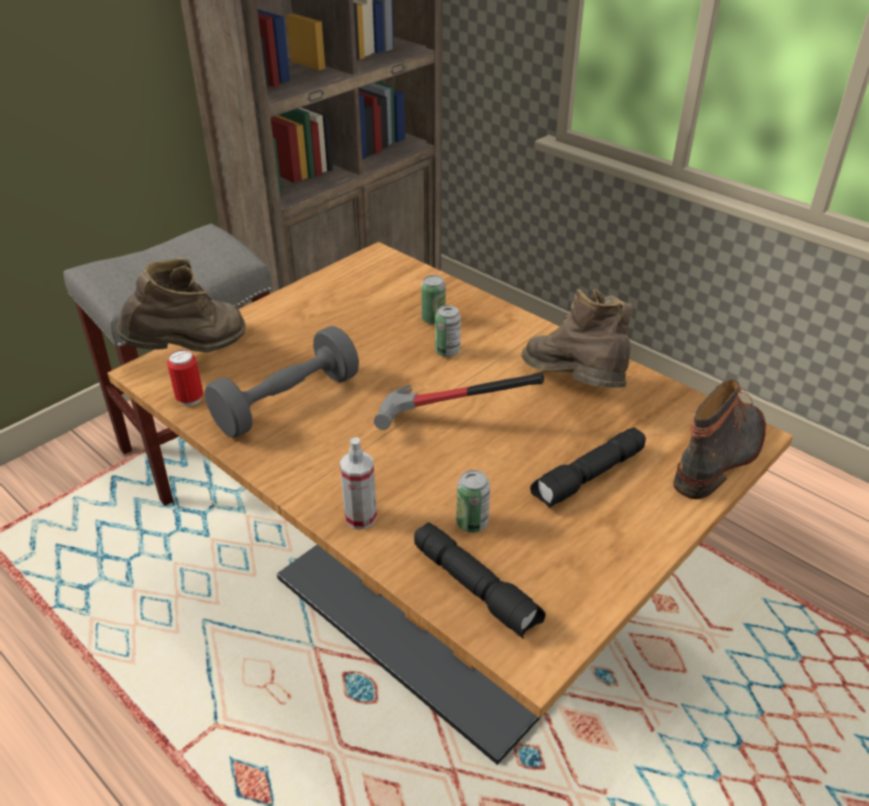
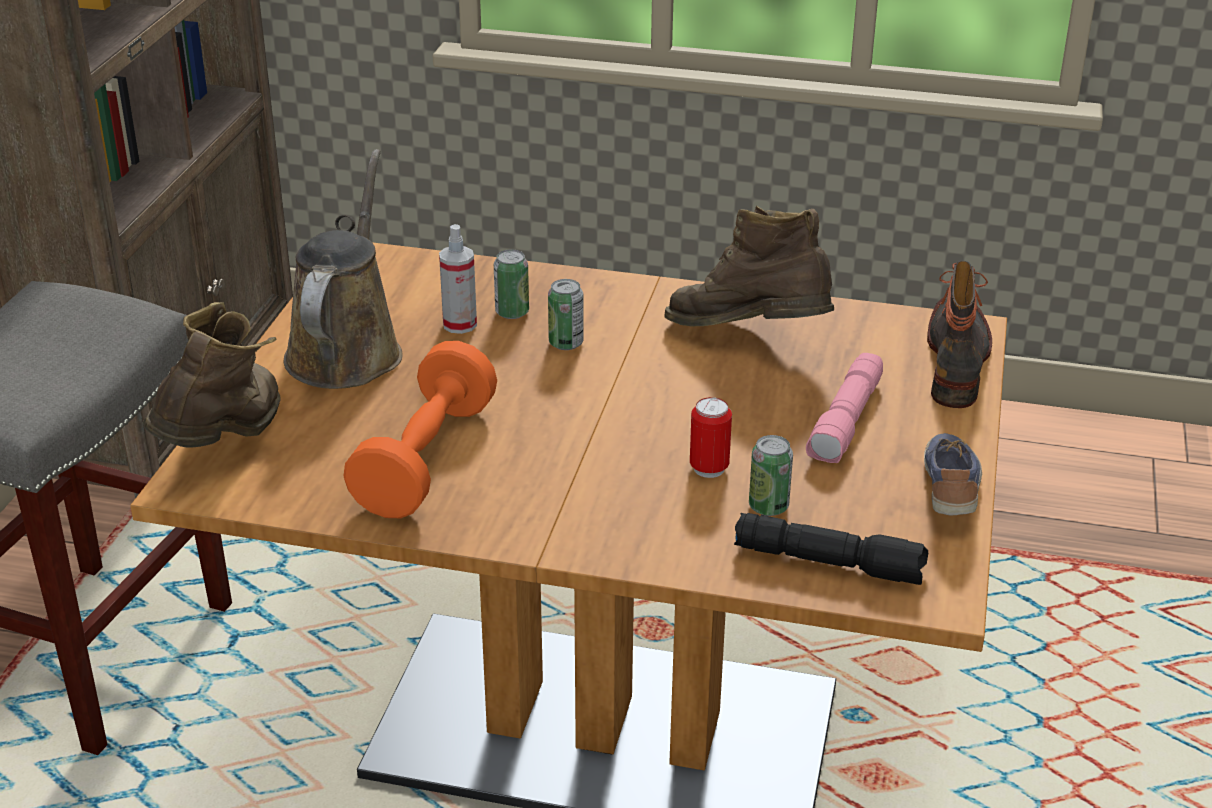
camera: 30 degrees left, 5 degrees down
(190, 399) = (290, 497): can -> can (709, 468)
(287, 402) = (425, 459): grey dumbbell -> orange dumbbell
(313, 314) = (347, 350): none -> brown watering can
(360, 517) = (643, 544): spray bottle -> spray bottle (460, 324)
(447, 424) = (645, 421): hammer -> none
(589, 477) = (847, 422): black flashlight -> pink flashlight
(623, 565) = (951, 490): none -> shoe

